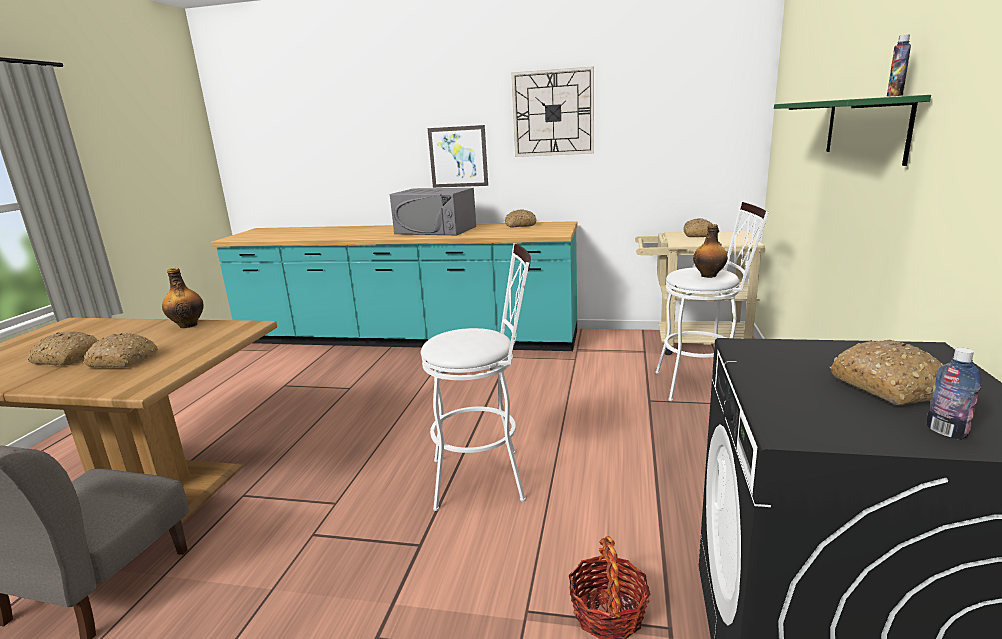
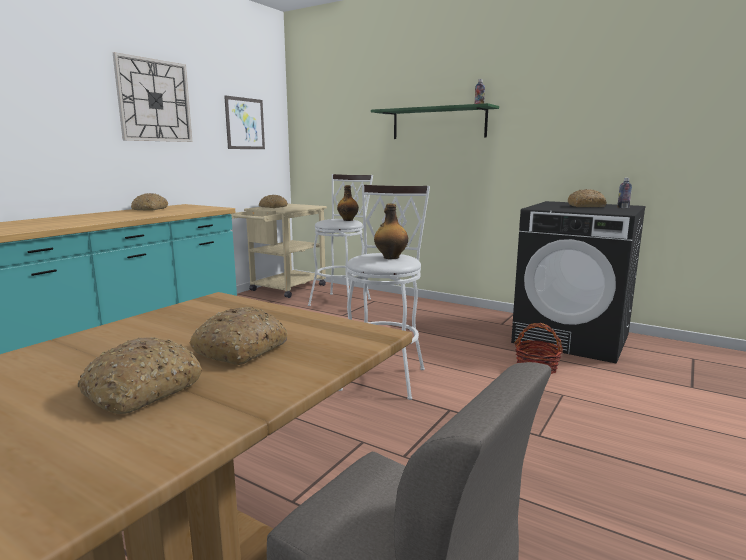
camera: 70 degrees left, 5 degrees down
(188, 325) = (132, 325): bottle -> bottle (390, 257)
(435, 230) = (74, 219): grey microwave -> none
(458, 157) = (57, 136): picture -> picture (245, 123)

